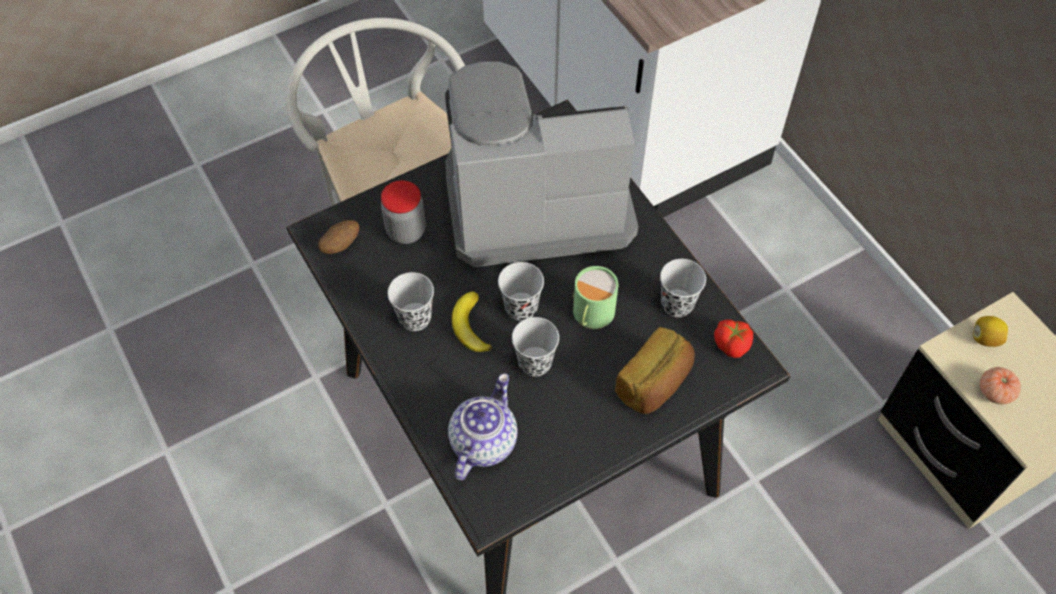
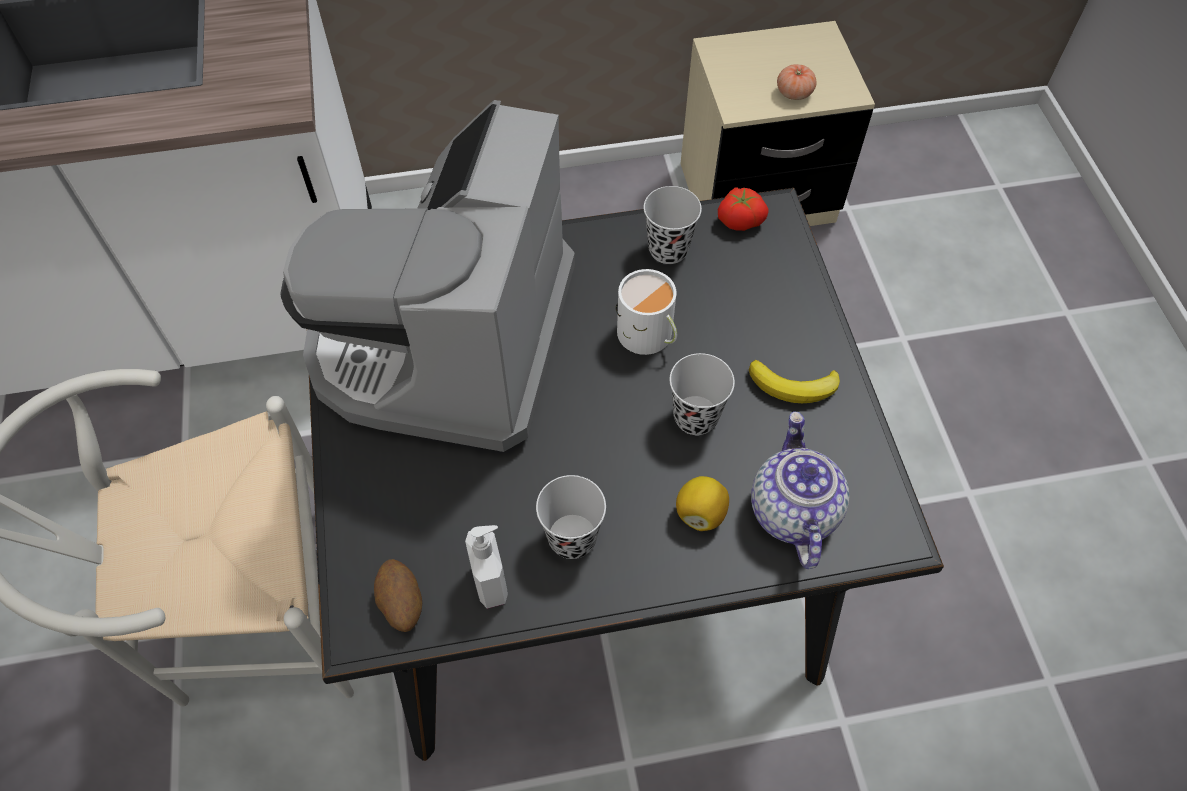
camera: 70 degrees left, 0 degrees up
(369, 285) = (492, 583): none -> soap dispenser
(406, 231) = (420, 508): jar -> none
(470, 326) = (613, 474): banana -> banana (794, 386)
(482, 441) = (791, 510): teapot -> teapot turned 45 degrees clockwise
(521, 307) = (608, 407): black cup -> none
(591, 314) = (648, 336): green mug -> white mug
(655, 383) = (766, 305): bread -> none
(985, 338) = (735, 76): lemon -> lemon (700, 513)

